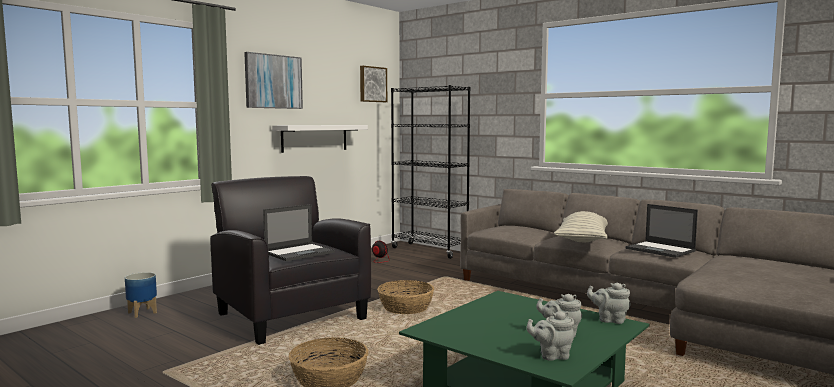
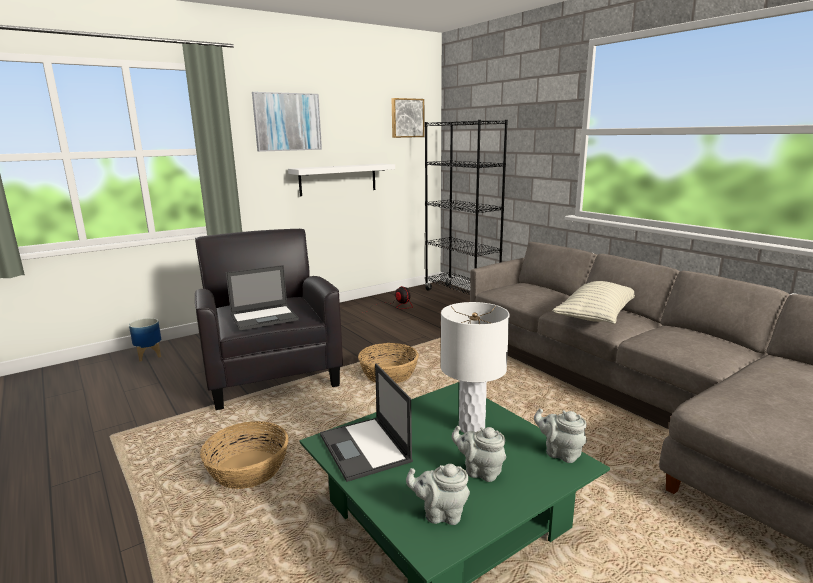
camera: 15 degrees right, 10 degrees up
(532, 313) = (471, 427): none -> white table lamp
(661, 250) = (686, 342): laptop -> laptop (365, 448)

